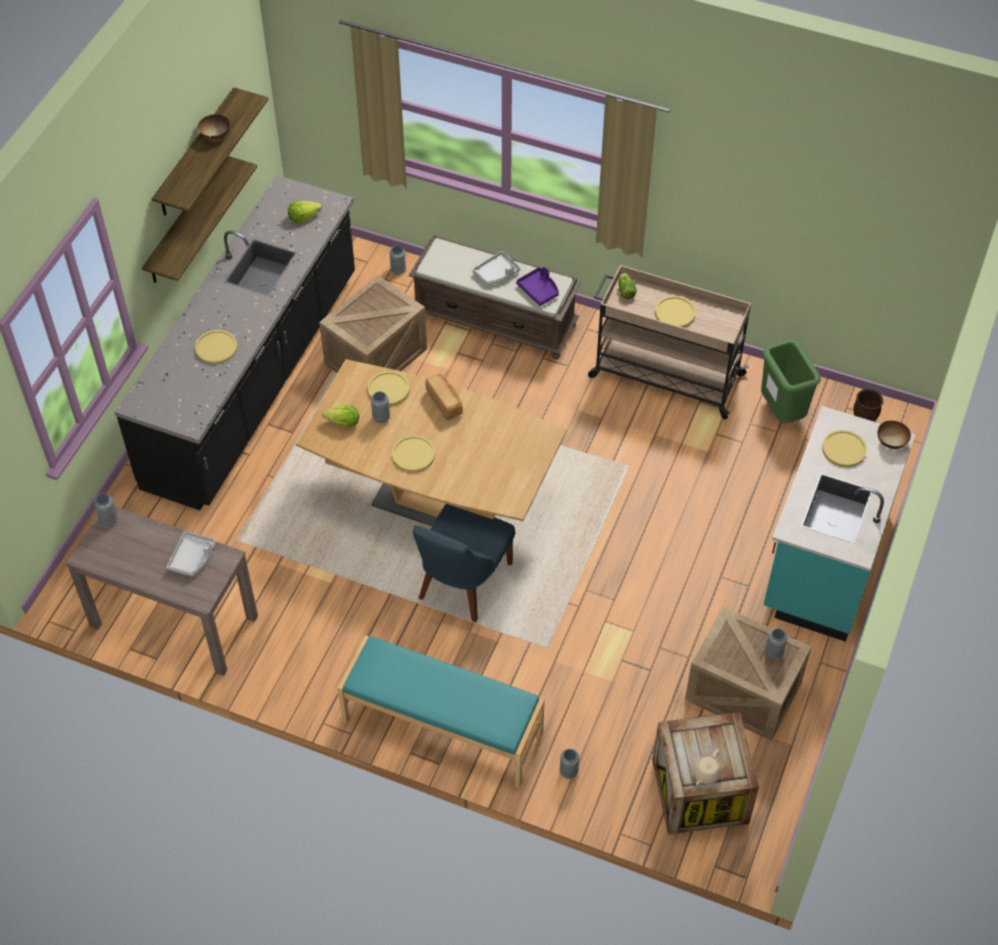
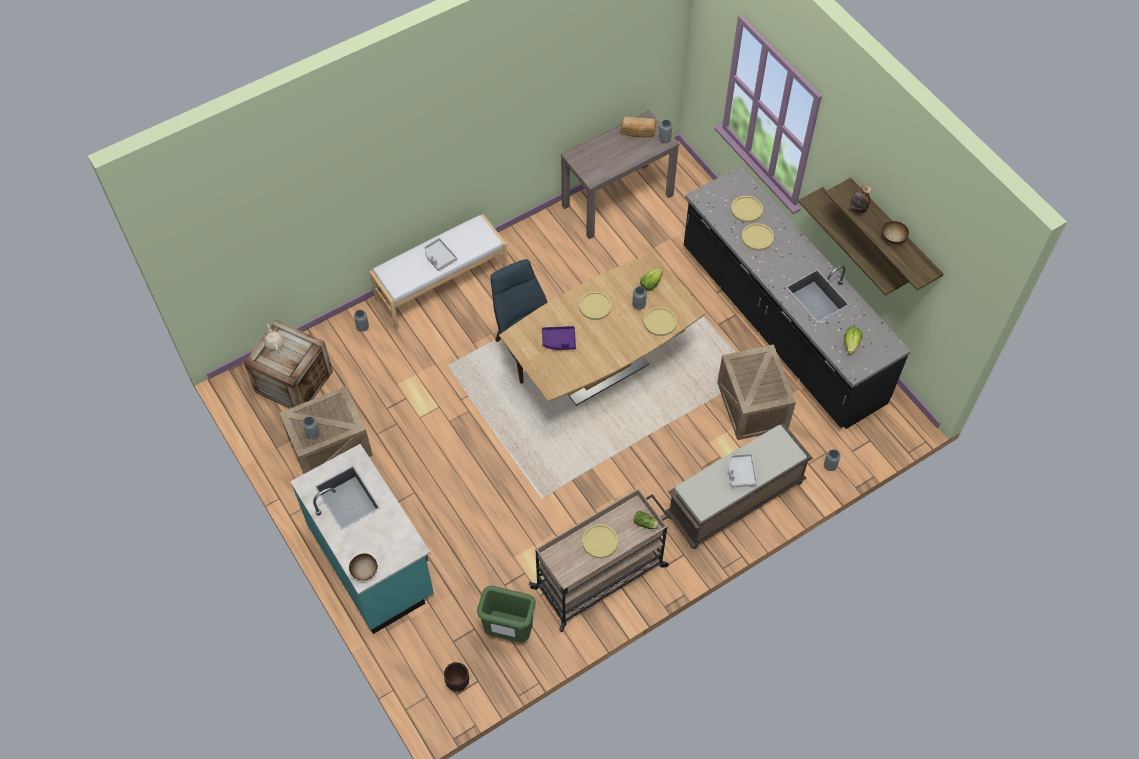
camera: 125 degrees right, 5 degrees up
(192, 558) = (605, 164): grey tray -> grey tray (439, 257)
(196, 175) = (857, 210): none -> bottle
(442, 728) = (441, 285): turquoise bench -> white bench
(445, 402) = (624, 346): bread -> bread (637, 132)
(539, 290) = (704, 490): purple tray -> purple tray (559, 341)
(844, 449) = (384, 536): yellow plate -> yellow plate (746, 209)

